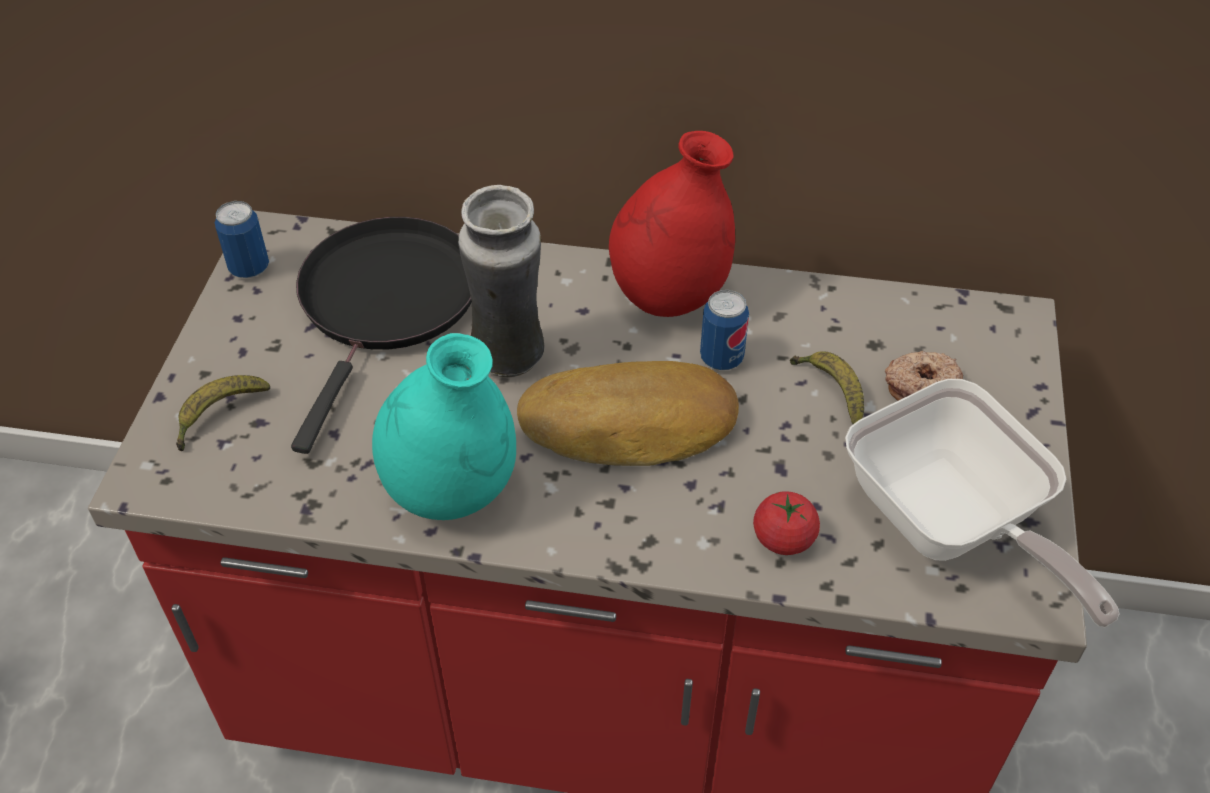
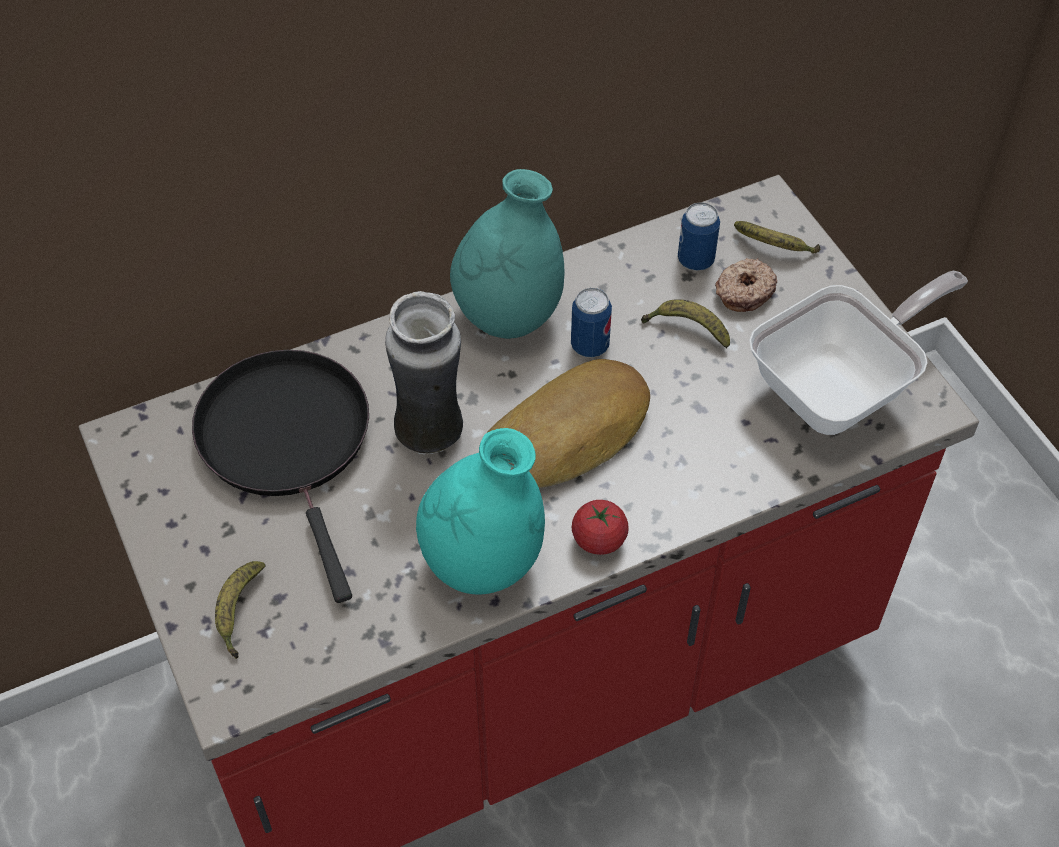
camera: 35 degrees left, 5 degrees up
(249, 268) = (138, 475): can -> can (695, 260)
(669, 296) = (509, 315): red vase -> turquoise vase
(783, 539) = (743, 459): tomato -> tomato (599, 539)
(950, 528) = (841, 387): frying pan -> frying pan turned 60 degrees counterclockwise
(989, 361) = (774, 247): none -> banana

